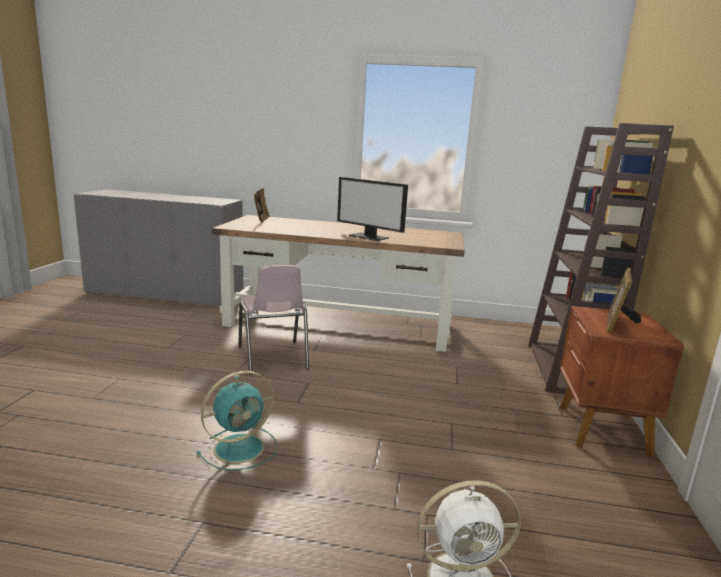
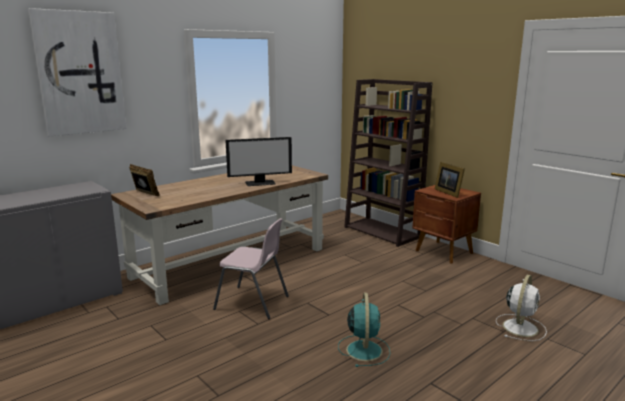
camera: 50 degrees left, 0 degrees up
(246, 96) = (80, 73): none -> picture

